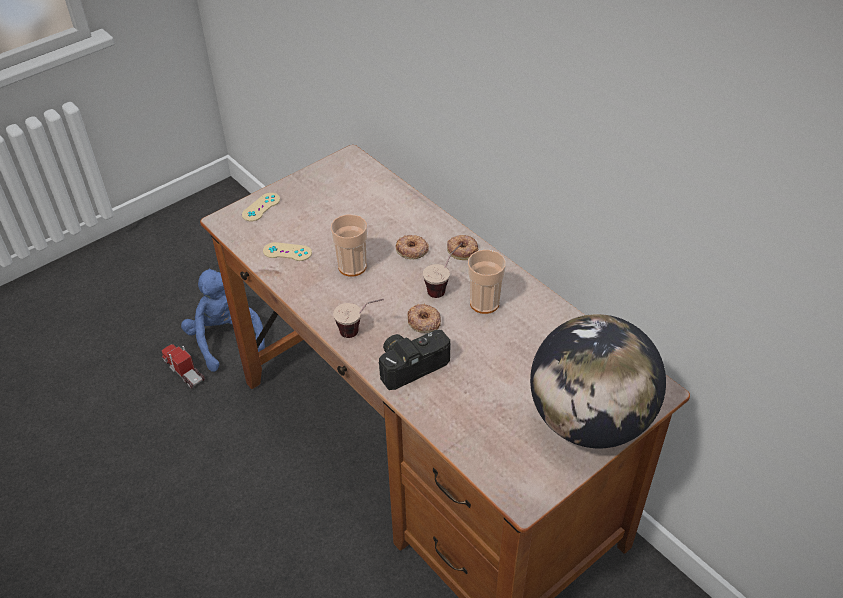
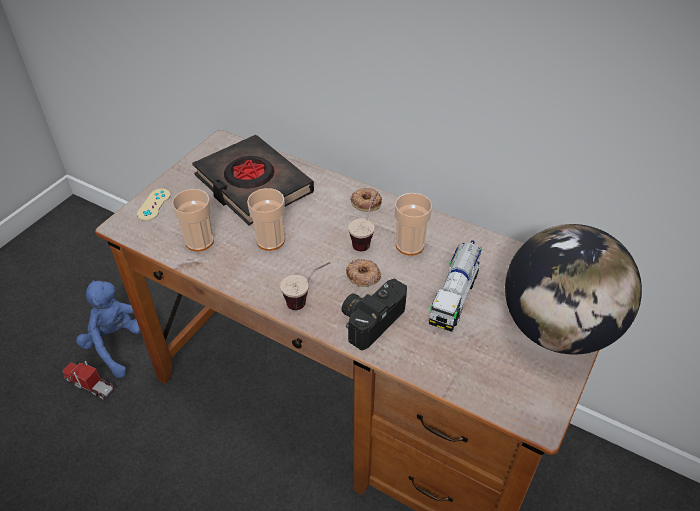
camera: 20 degrees left, 0 degrees up
(287, 252) = (199, 241): beige game controller -> cup
(360, 208) = (253, 185): none -> black book
(412, 250) = (320, 212): donut -> none
(503, 364) = (454, 297): none -> toy truck

